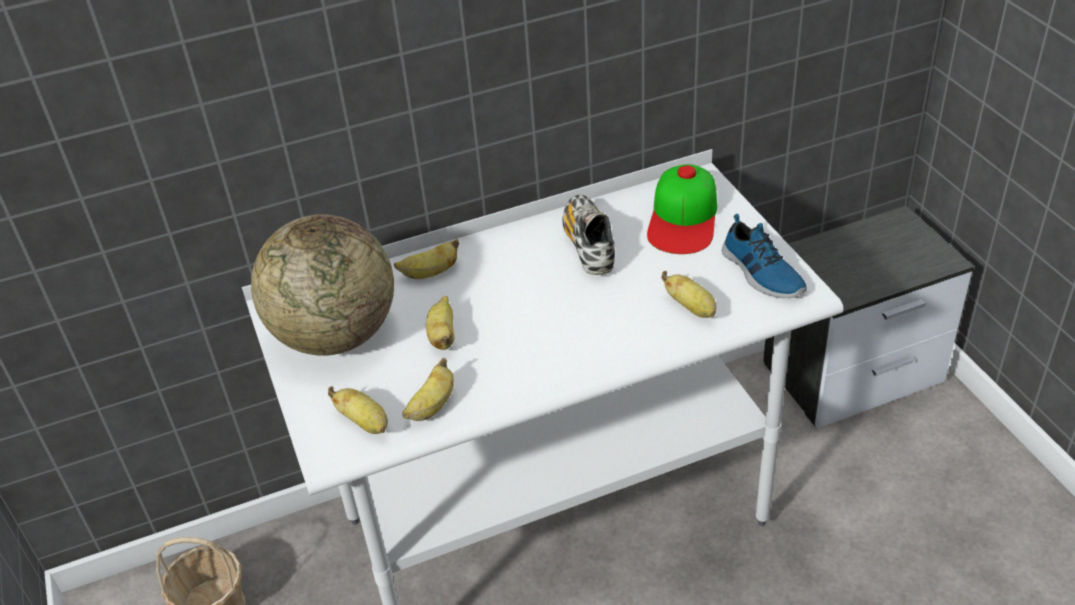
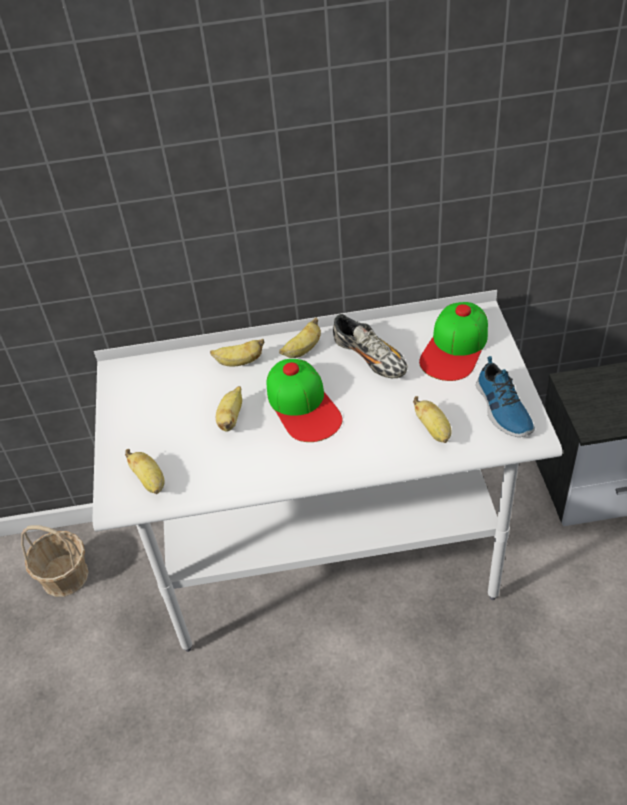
camera: 15 degrees right, 5 degrees up
(335, 335) = (152, 402): globe -> none
(432, 407) = (203, 477): banana -> banana (302, 350)
(527, 307) = (303, 405): none -> cap
(589, 245) = (370, 359): shoe -> shoe turned 135 degrees clockwise

